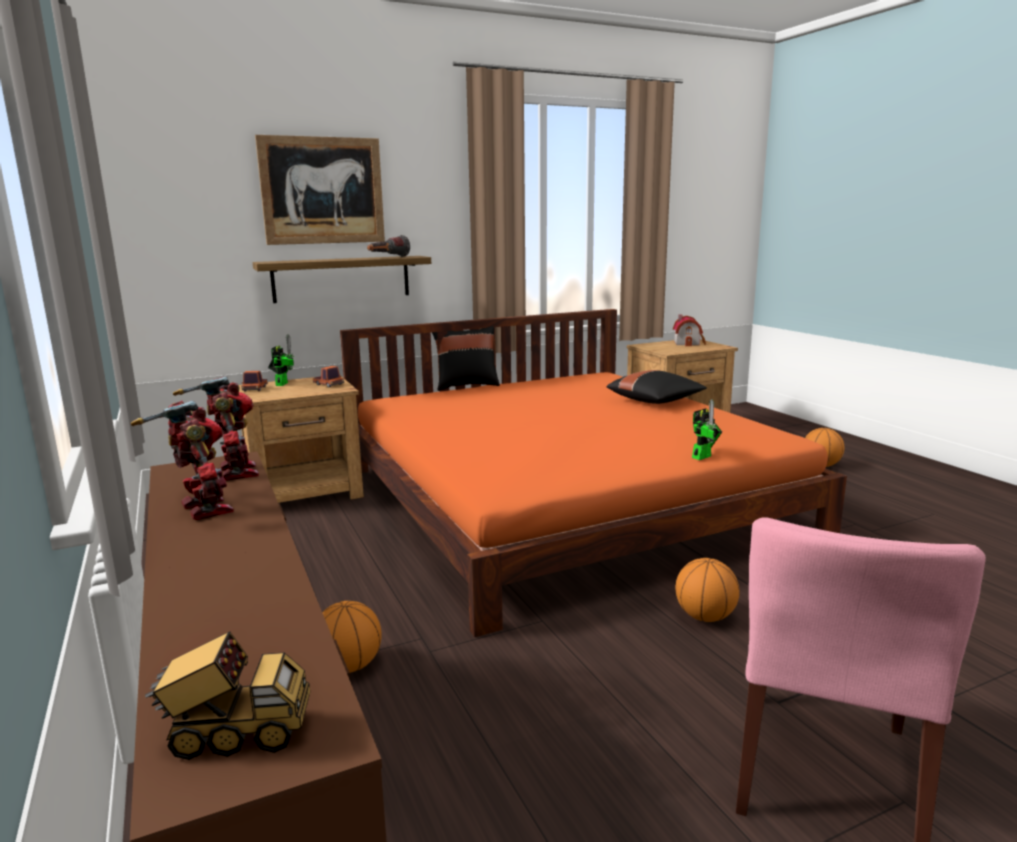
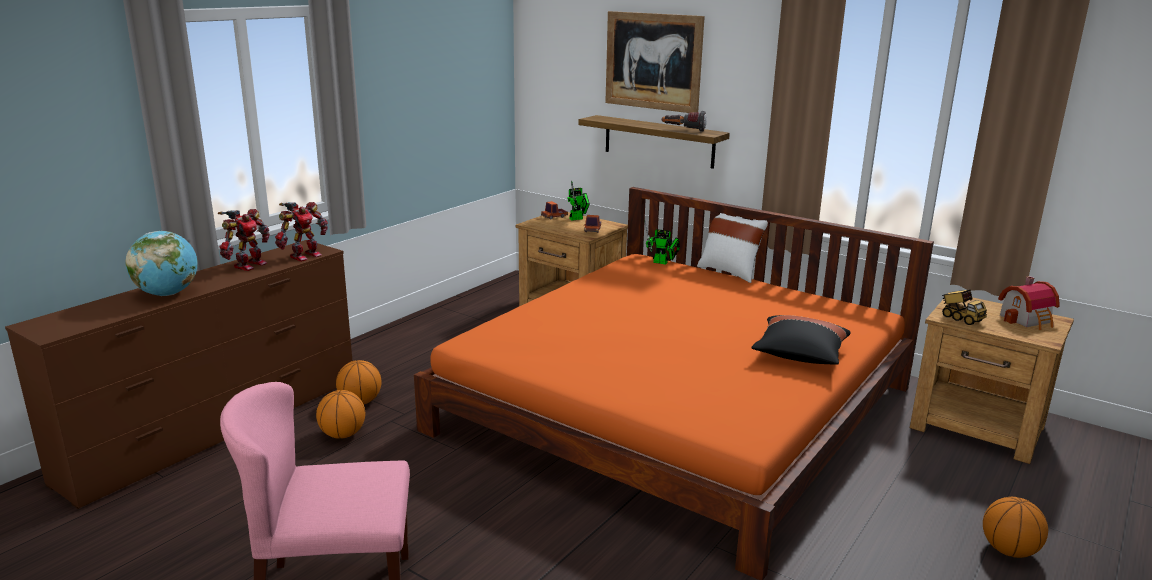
camera: 60 degrees right, 5 degrees up
(236, 734) = (54, 323): toy truck -> toy truck (960, 318)
(241, 583) = (167, 294): none -> globe
(466, 385) = (730, 272): black pillow -> white pillow
(703, 456) = (632, 402): toy robot -> toy robot (662, 262)
(705, 617) = (513, 518): basketball -> basketball (343, 435)

